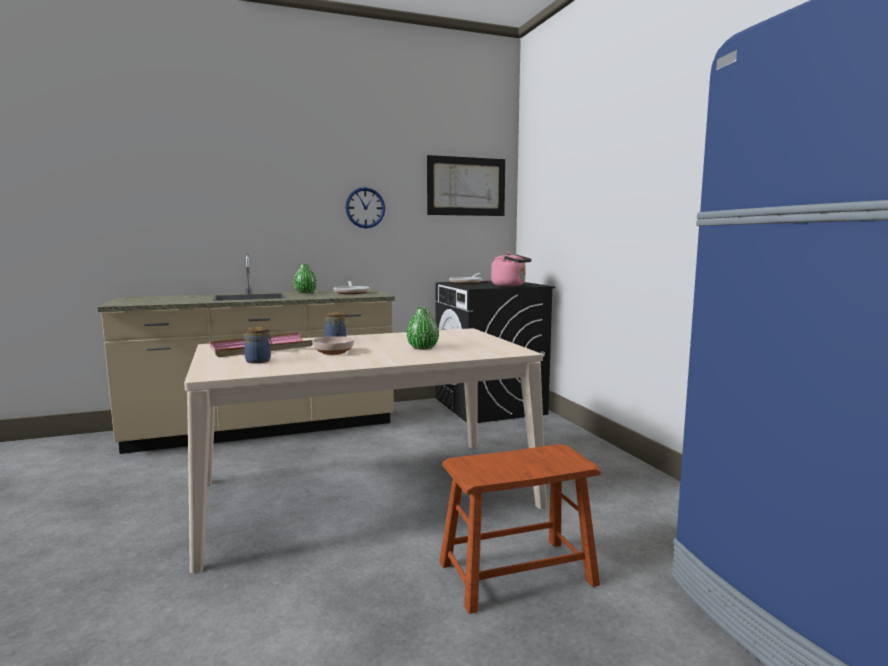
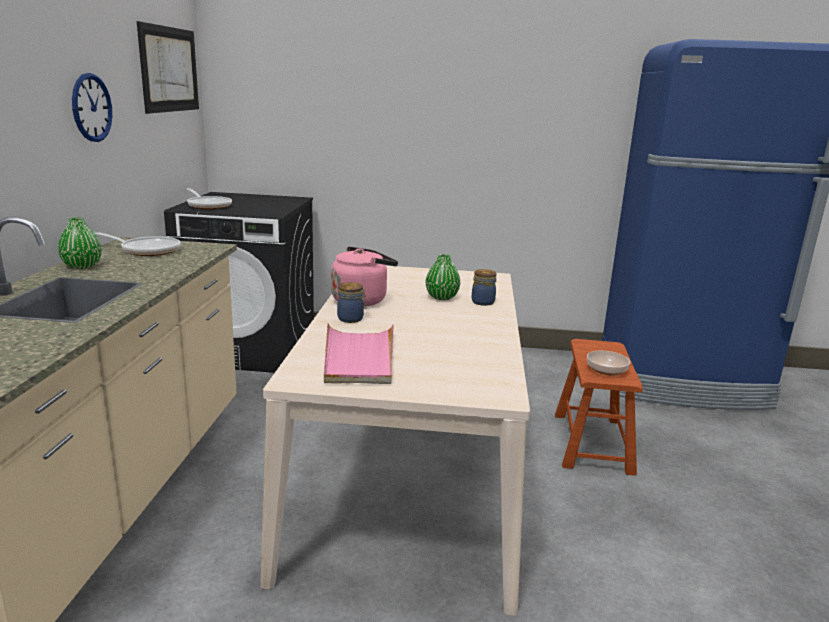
camera: 65 degrees left, 10 degrees up
(259, 361) = (440, 366): jar -> jar (482, 302)
(333, 352) = (424, 330): bowl -> bowl (606, 370)
(510, 286) = (280, 203): pink kettle -> pink kettle (362, 300)

